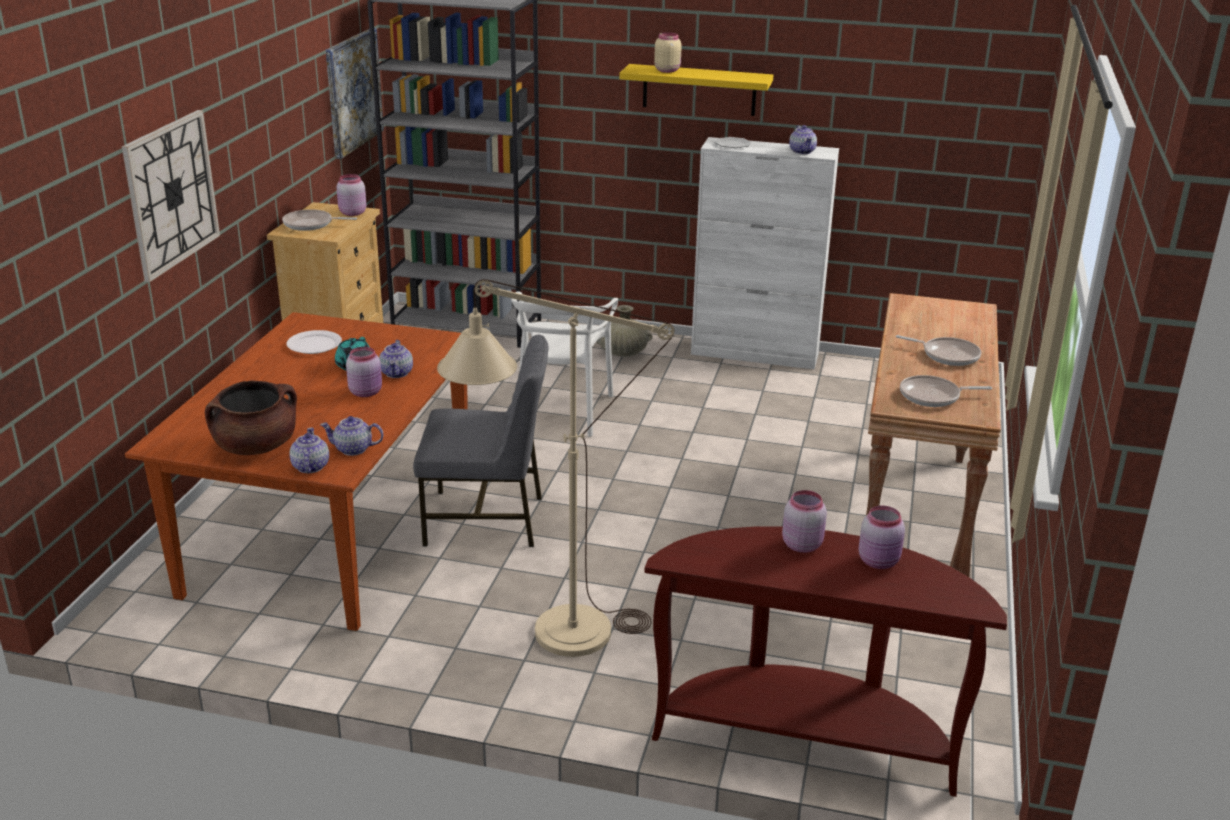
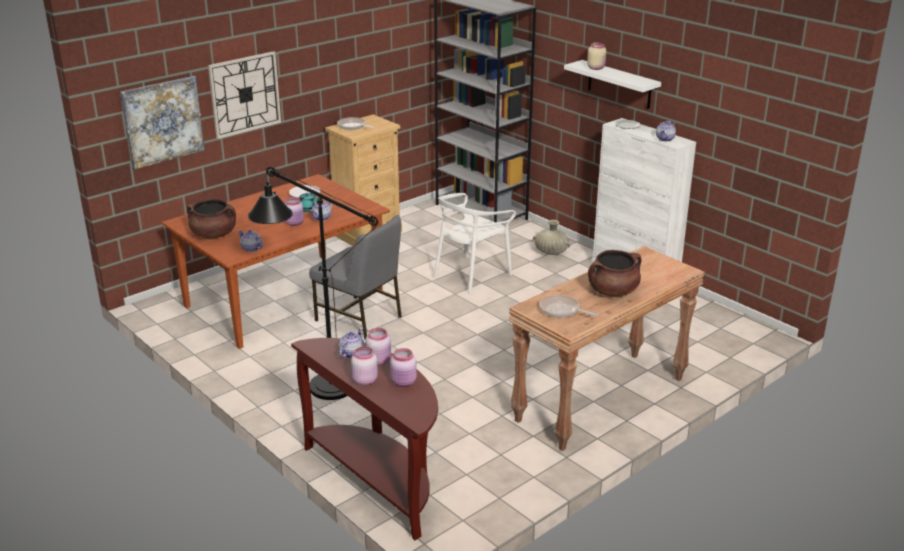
camera: 35 degrees right, 0 degrees up
(310, 466) = (223, 251): teapot -> teapot (351, 353)
(352, 213) = (382, 124): pink jar -> pink jar (364, 380)
(353, 92) = (426, 52): picture -> picture (163, 121)
(550, 636) = (320, 384): beige floor lamp -> black floor lamp
(699, 90) = (619, 84): yellow shelf -> white shelf
(947, 355) = (613, 291): frying pan -> brown cooking pot

